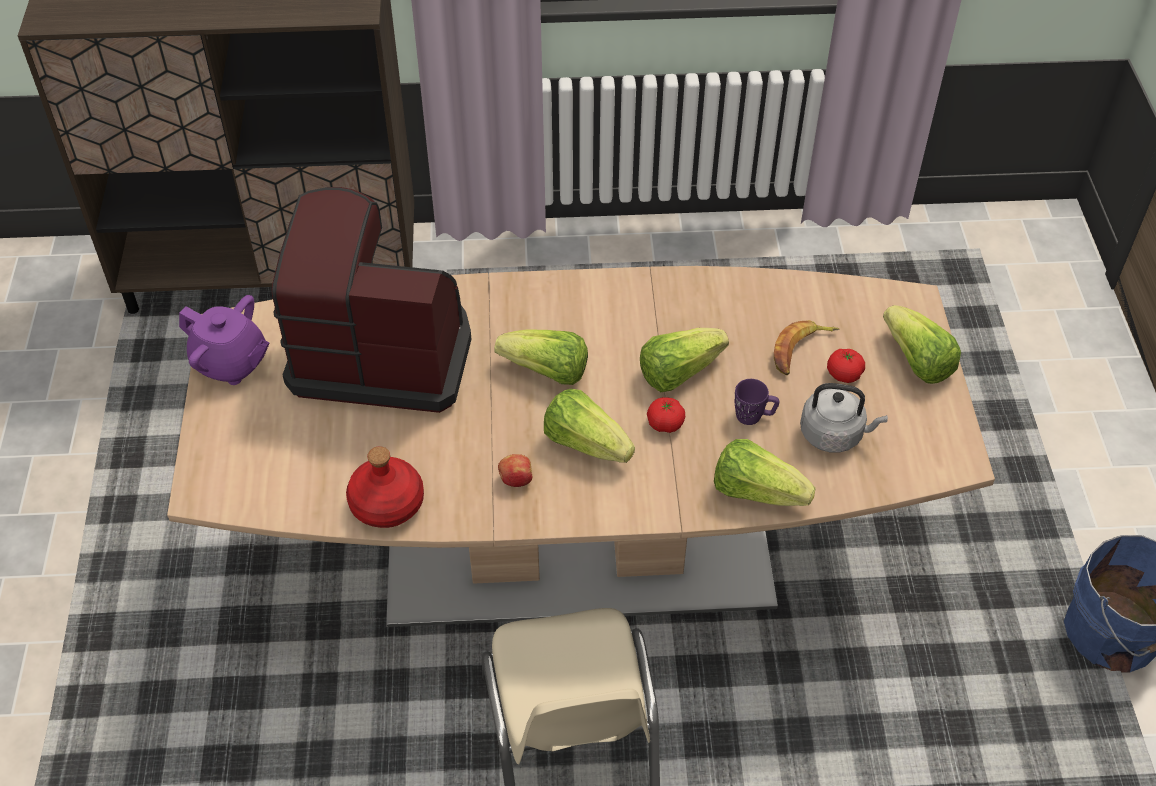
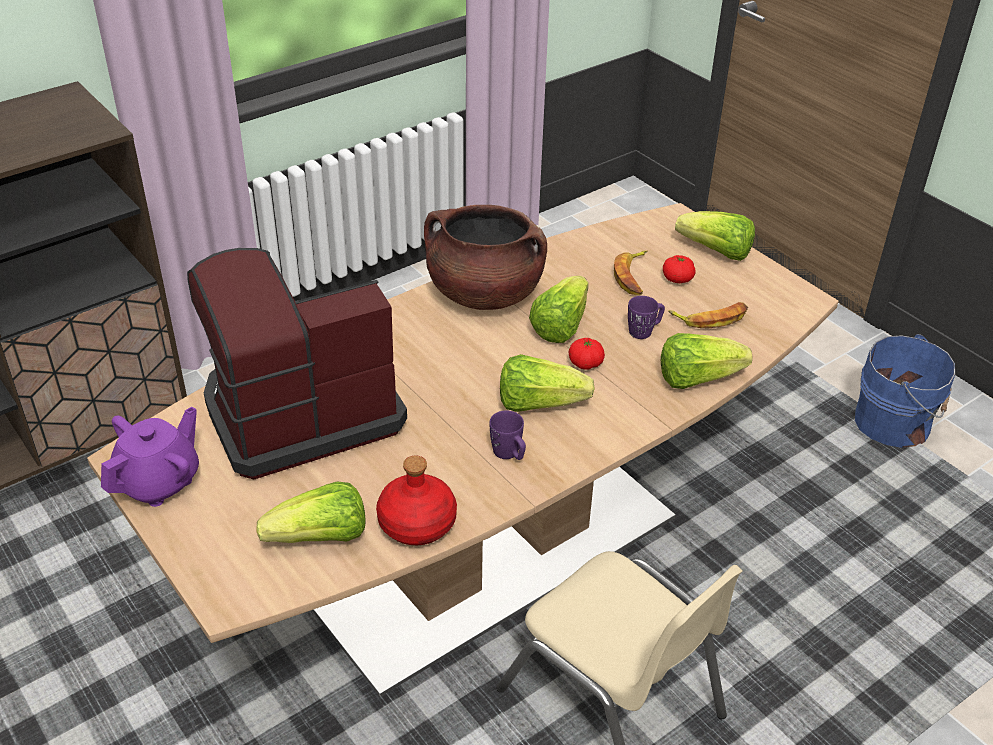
camera: 35 degrees left, 10 degrees down
(231, 363) = (159, 482): purple teapot -> purple teapot turned 45 degrees counterclockwise
(515, 480) = (509, 454): apple -> purple mug
(546, 372) = (457, 368): lettuce -> lettuce (321, 538)
(639, 304) = (484, 294): none -> brown cooking pot
(834, 434) = (711, 318): grey kettle -> banana

